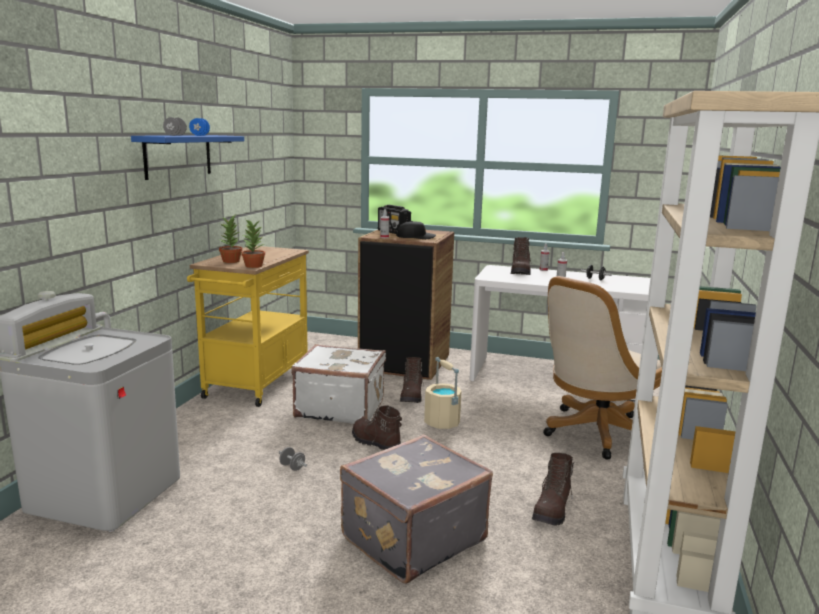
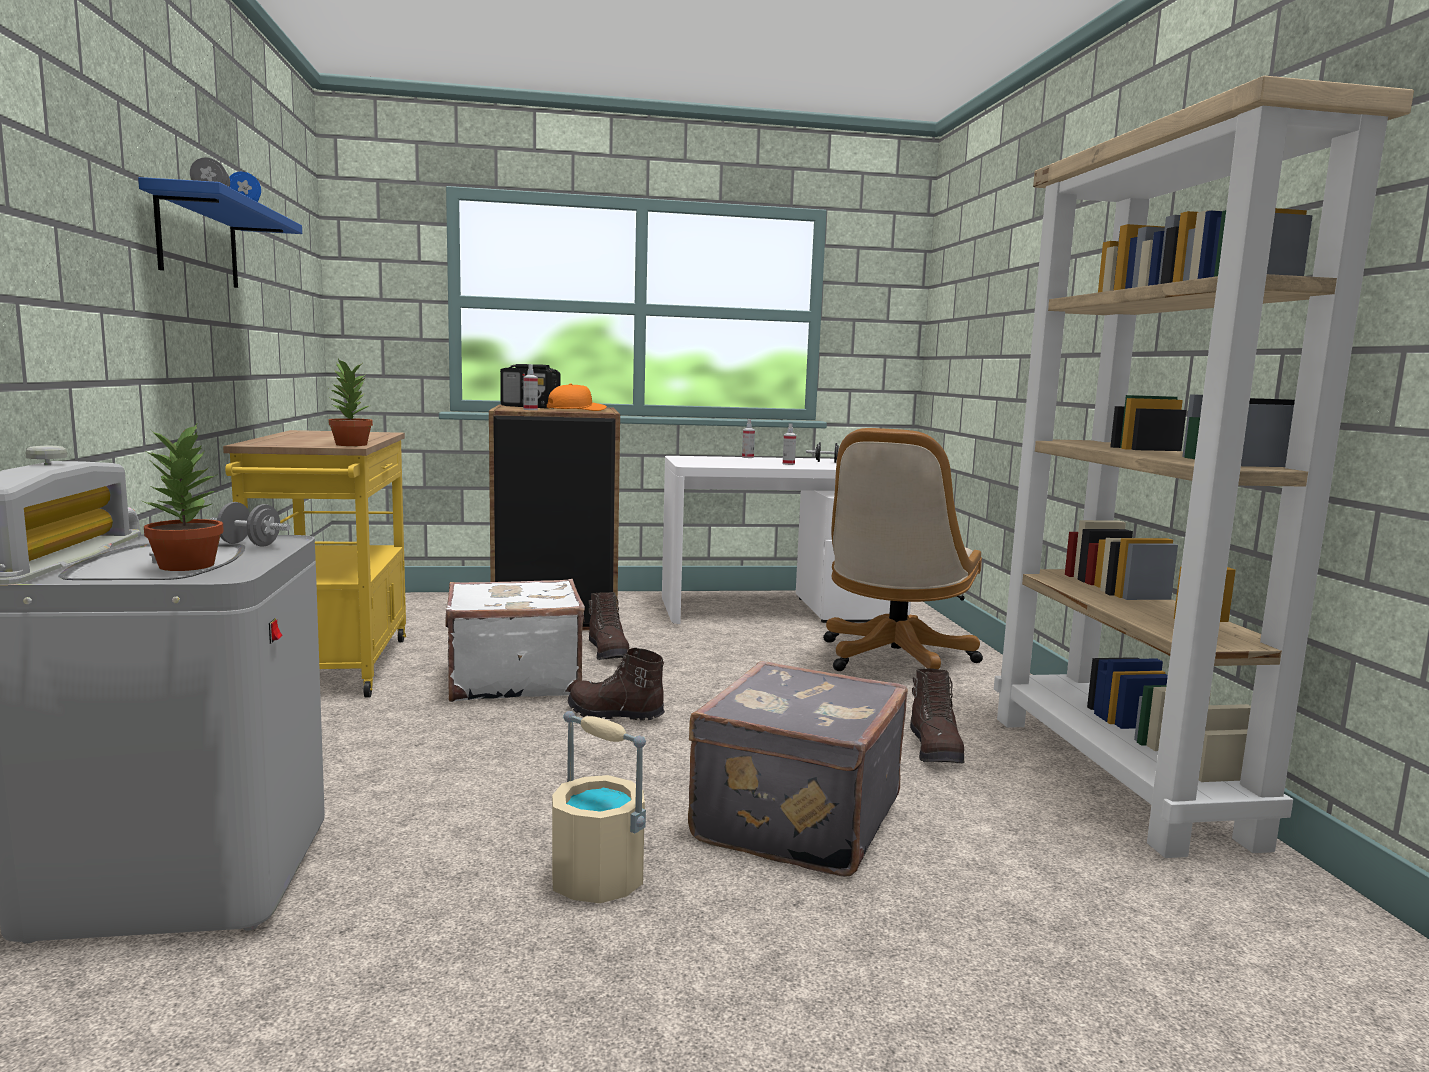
camera: 25 degrees left, 5 degrees down
(231, 261) = (297, 442): potted plant -> potted plant (188, 565)
(292, 467) = (513, 767): grey dumbbell -> grey dumbbell (250, 544)
(415, 237) = (576, 410): black cap -> orange cap
(442, 422) = (686, 676): beige bucket -> beige bucket (598, 881)
(520, 272) = (722, 459): brown boot -> none

